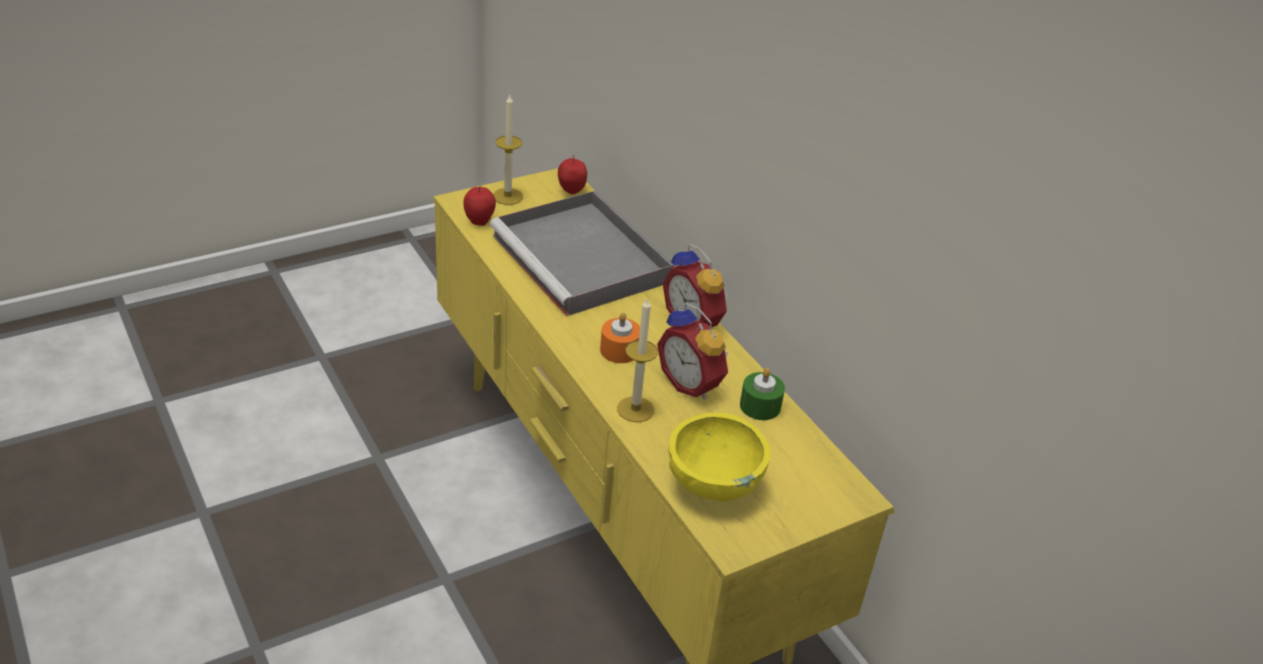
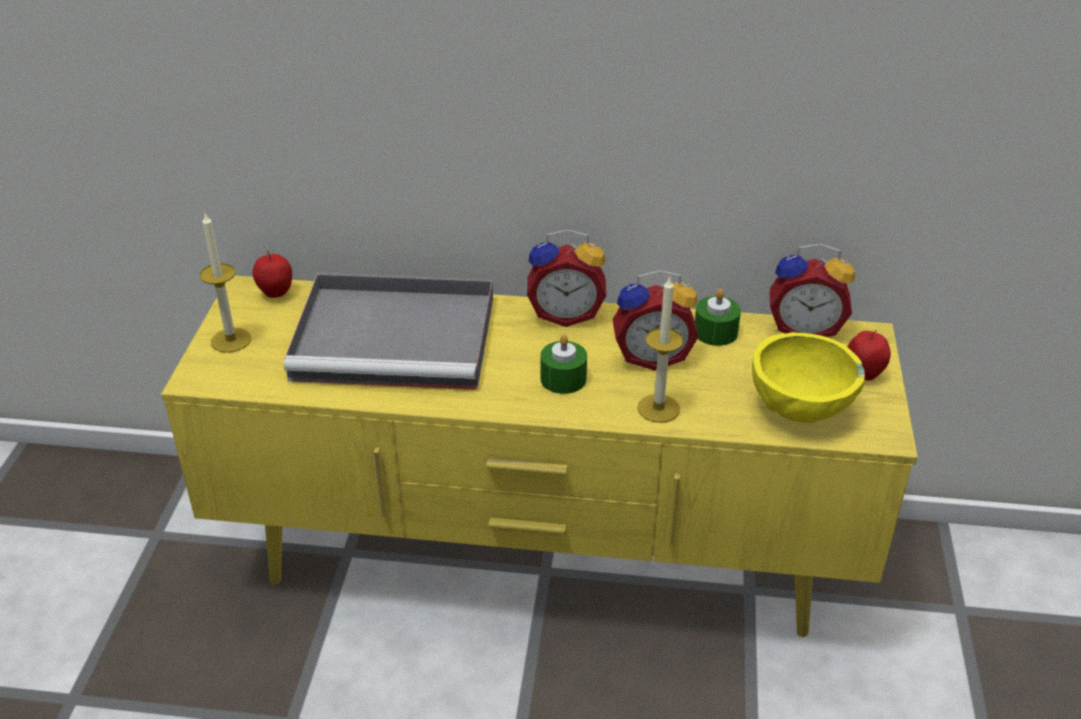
camera: 50 degrees left, 0 degrees up
(479, 221) = (251, 379): apple -> apple (863, 374)
(619, 350) = (563, 379): orange candle -> green candle
(821, 454) = (804, 329): none -> alarm clock

